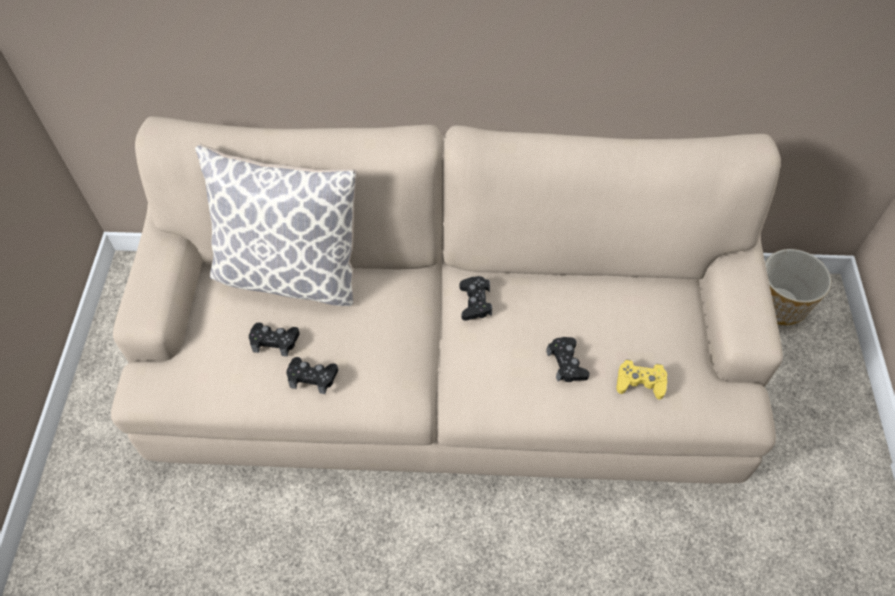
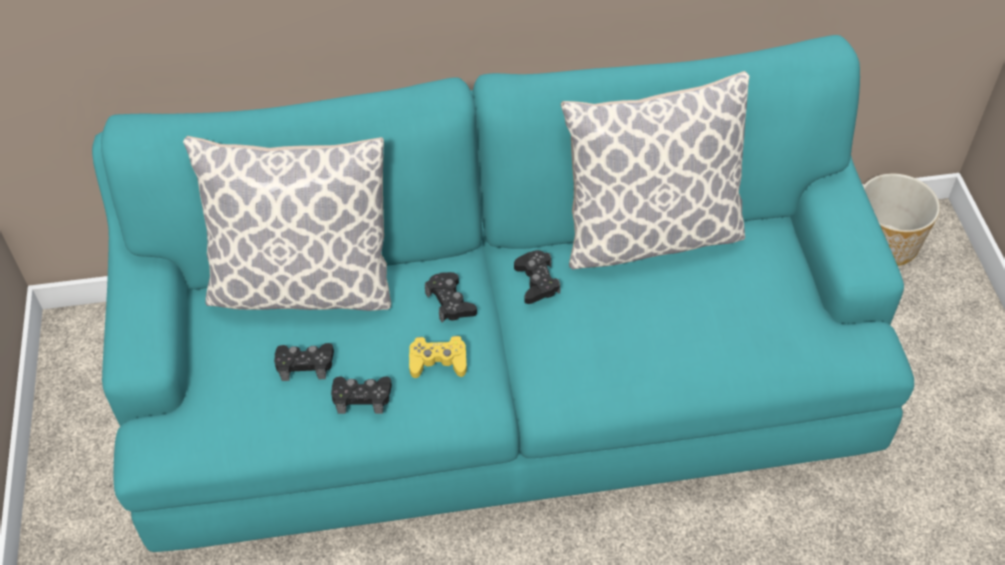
camera: 10 degrees left, 5 degrees down
(448, 365) = (505, 378): beige sofa -> turquoise sofa
(566, 363) = (660, 332): black game controller -> black game controller (450, 302)
(577, 276) = (650, 234): none -> pillow
(640, 382) = (749, 339): yellow game controller -> yellow game controller (438, 361)

